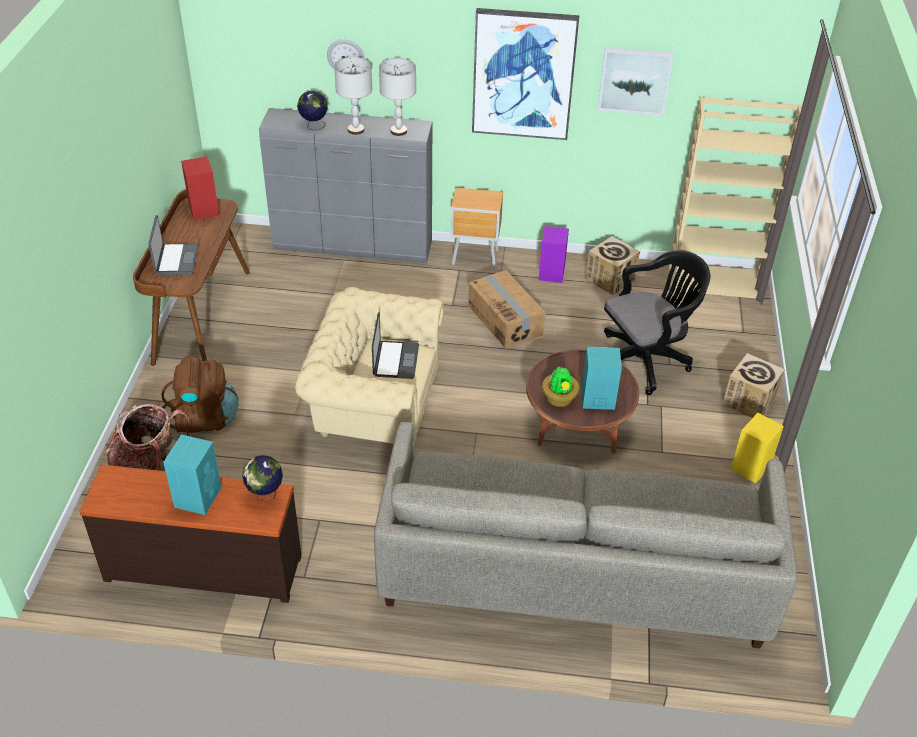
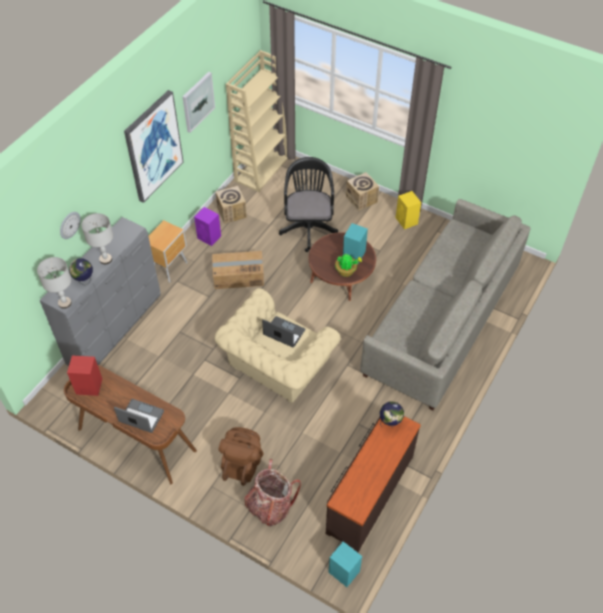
camera: 65 degrees left, 10 degrees up
(198, 496) = (377, 457): turquoise speaker -> turquoise speaker (343, 571)
(398, 131) = (123, 237): grey table lamp -> grey table lamp (64, 303)

